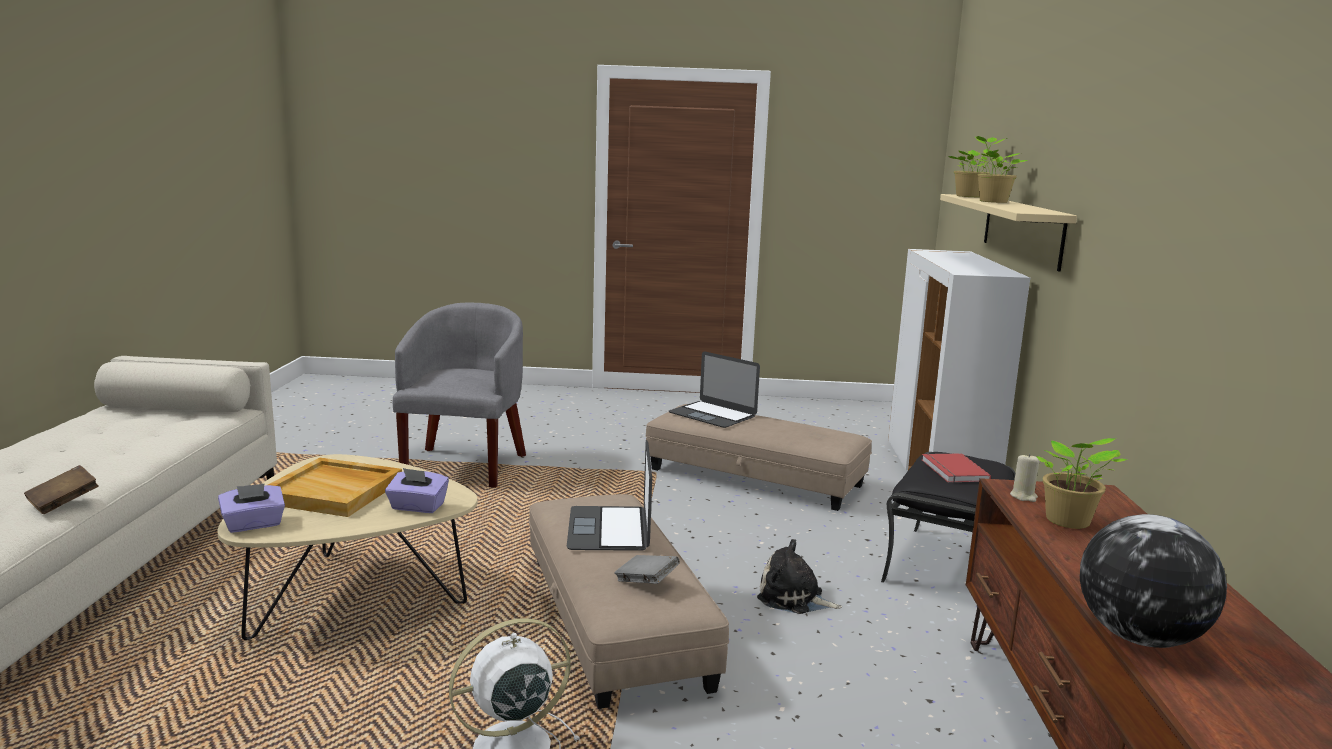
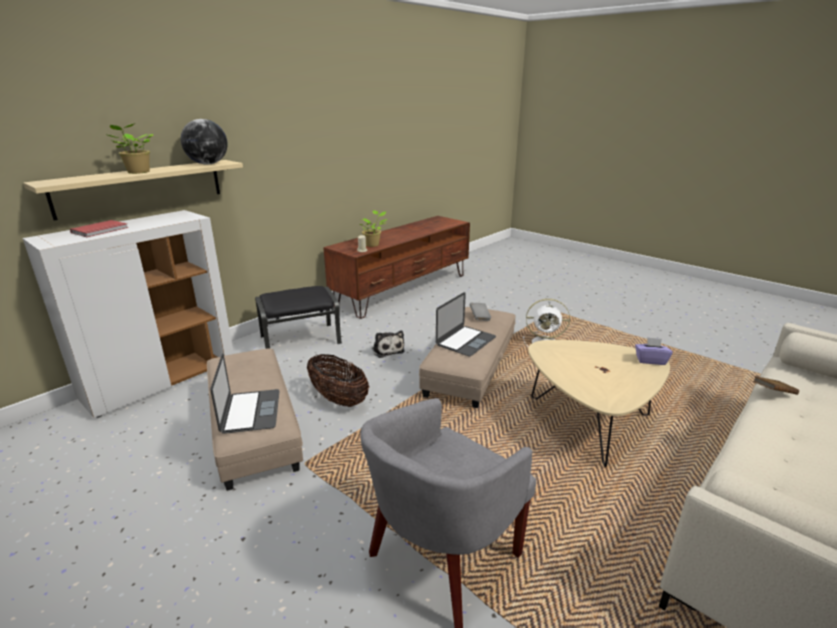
camera: 140 degrees left, 10 degrees up
(334, 491) = (606, 372): beige tray -> none
(417, 507) = (563, 347): purple tissue box -> none
(725, 519) = (338, 399): none -> basket
(952, 471) = (297, 294): red book -> red book (101, 230)
(971, 196) = (71, 180): potted plant -> none
(1138, 637) = (428, 231): globe -> globe (208, 164)

